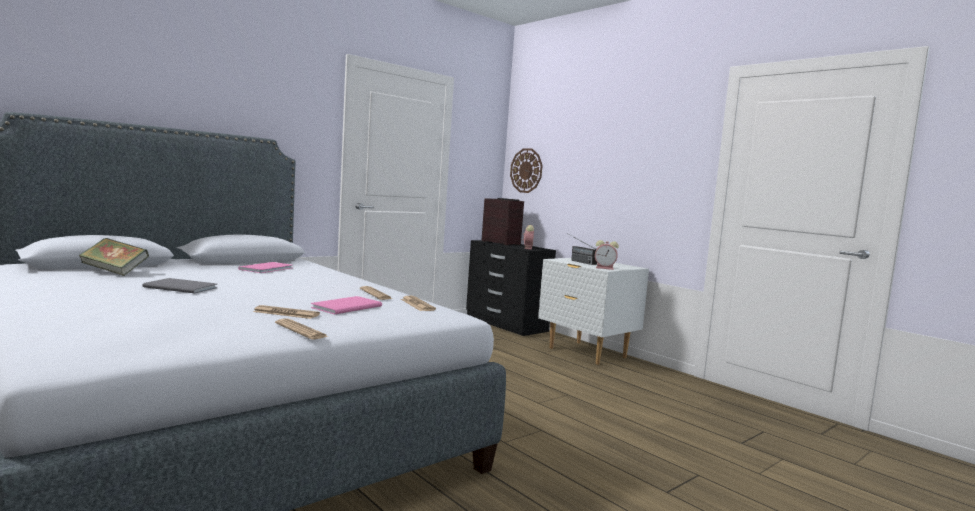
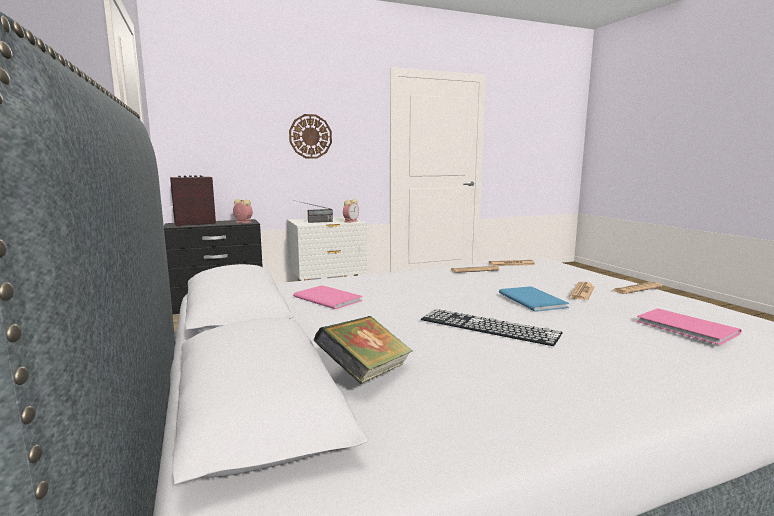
camera: 70 degrees left, 5 degrees up
(180, 287) = (488, 326): grey book -> keyboard
(252, 298) = (532, 299): none -> blue book
(344, 307) = (538, 278): pink book -> pink book (687, 328)
(526, 170) = (192, 143): wall clock -> wall clock (310, 136)

